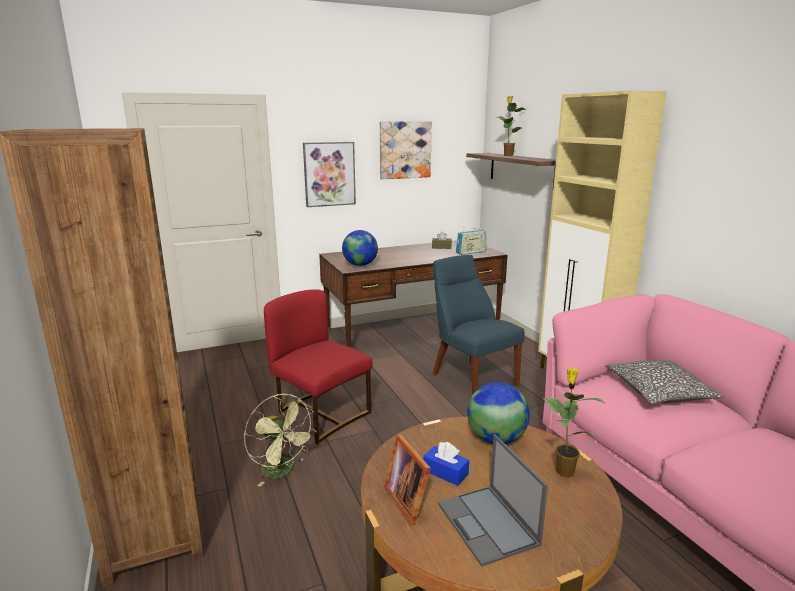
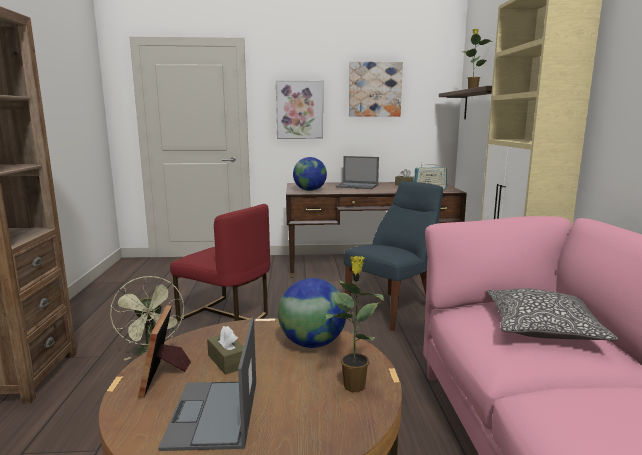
camera: 20 degrees right, 5 degrees down
(320, 414) = (226, 316): red chair -> red chair turned 150 degrees clockwise
(399, 253) = (357, 186): none -> laptop
(445, 472) = (227, 361): blue tissue box -> brown tissue box
(471, 378) = (393, 309): blue chair -> blue chair turned 60 degrees clockwise

